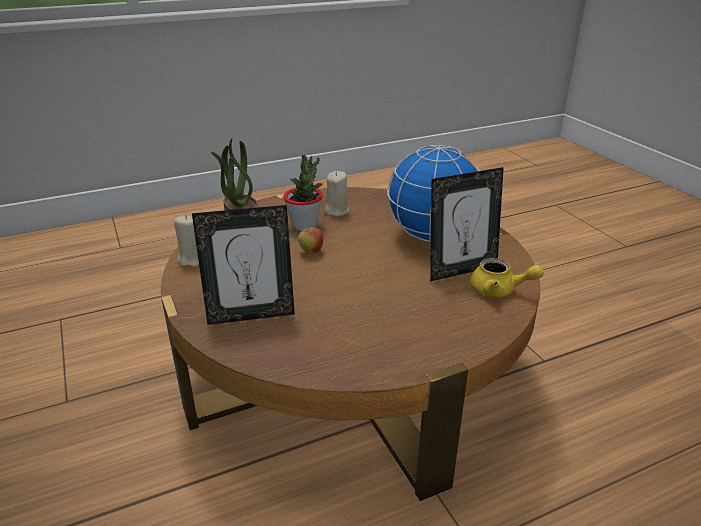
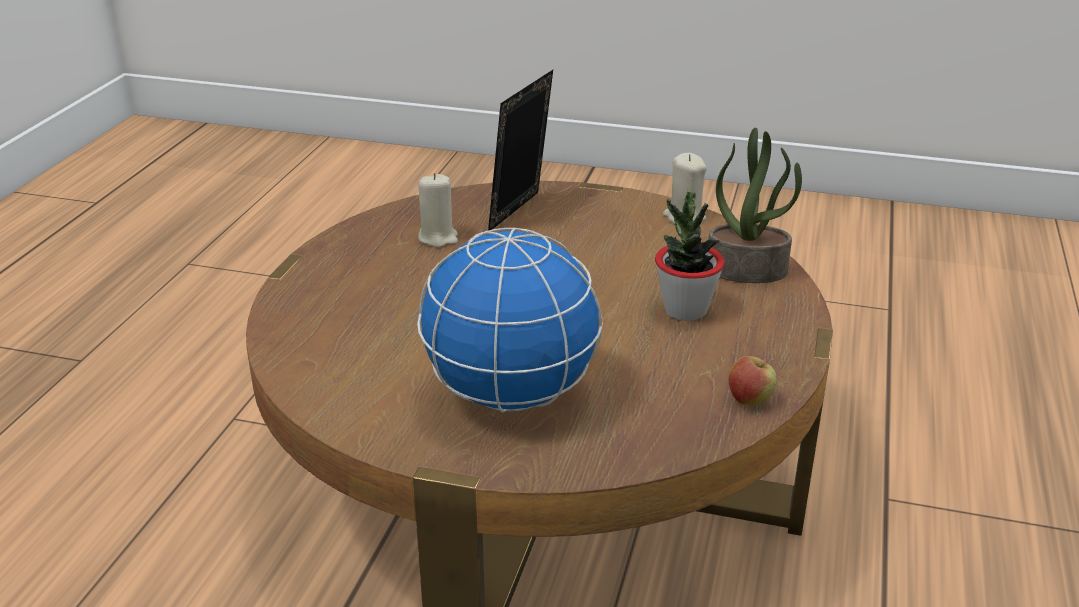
camera: 130 degrees right, 0 degrees up
(311, 251) = (602, 287): apple -> apple (750, 401)
(336, 211) = (702, 354): beige candle -> beige candle (438, 238)
(461, 270) = (399, 365): picture frame -> none
(499, 290) = (319, 365): yellow teapot -> none

